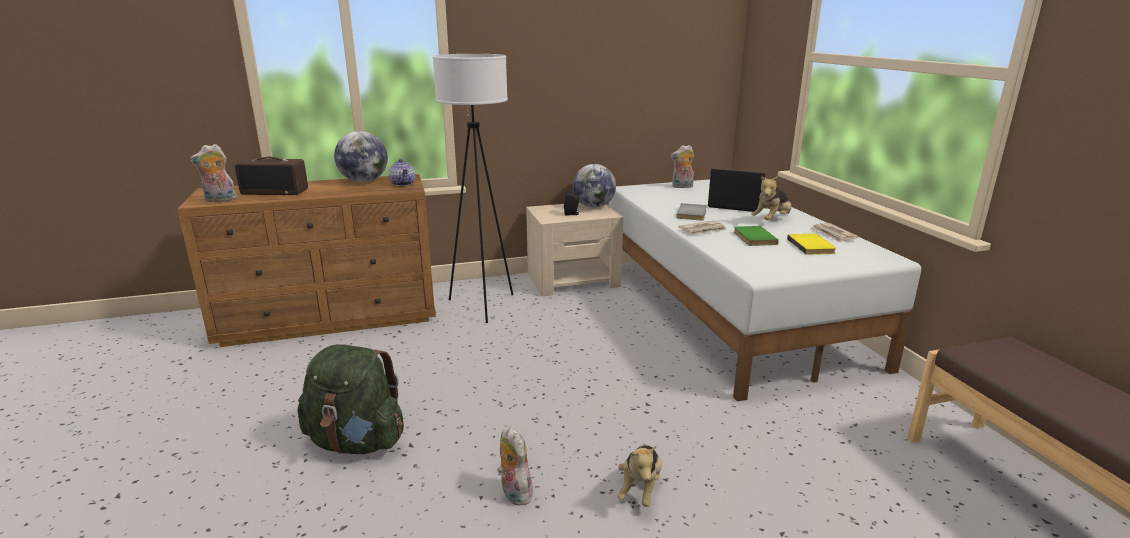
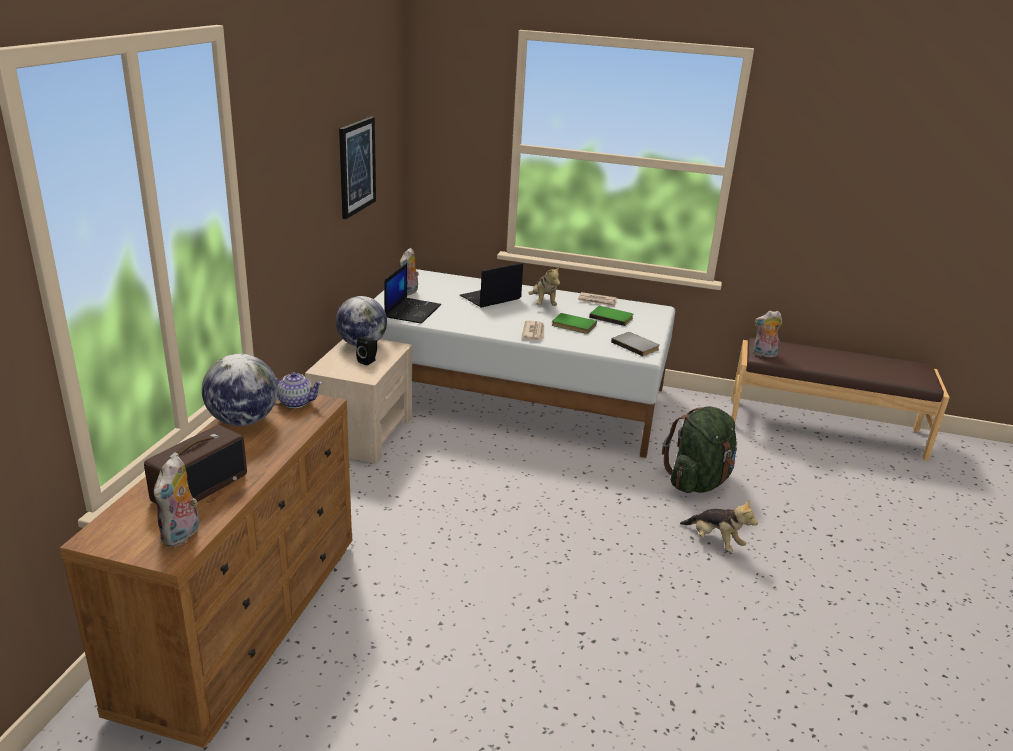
camera: 60 degrees left, 5 degrees up
(357, 442) = (551, 665): green backpack -> green backpack (698, 482)
(482, 306) = (352, 505): white floor lamp -> none
(513, 493) = (684, 598): plush toy -> plush toy (763, 355)
(637, 58) = (356, 166): none -> picture
(653, 194) = (412, 311): none -> laptop
(693, 214) = (490, 319): grey book -> grey book (636, 345)
(812, 246) = (611, 317): yellow book -> green book

